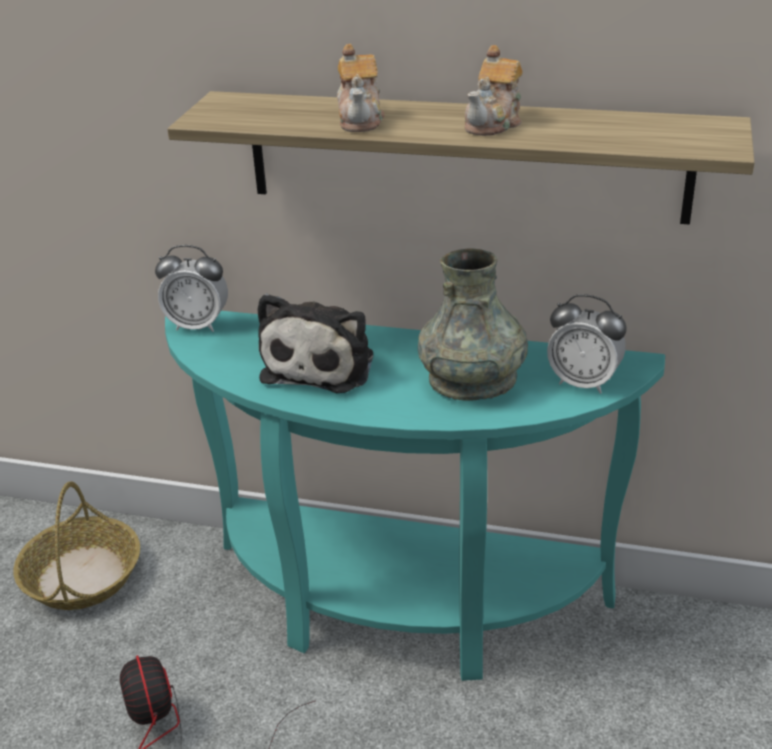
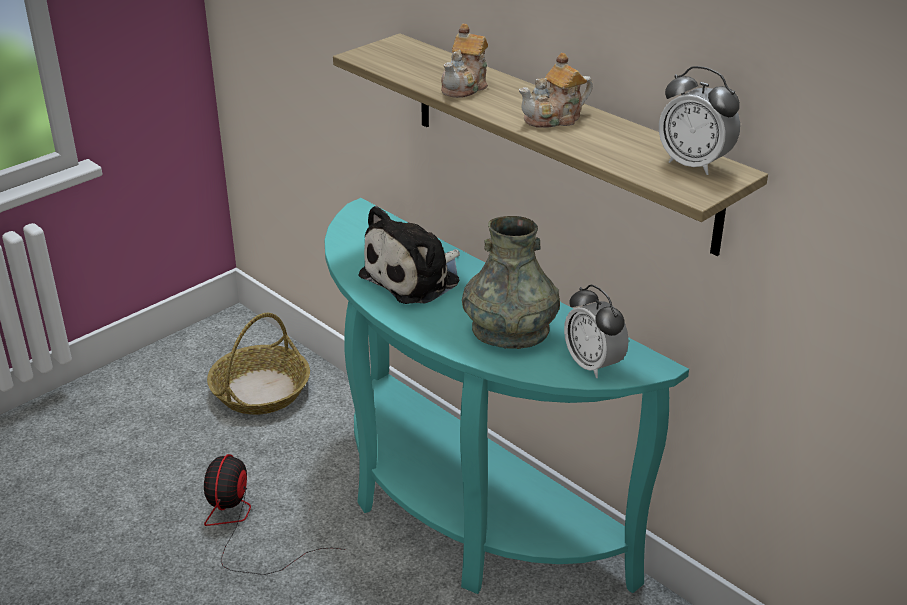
camera: 30 degrees right, 0 degrees up
(198, 325) = (361, 218): alarm clock -> alarm clock (694, 164)

